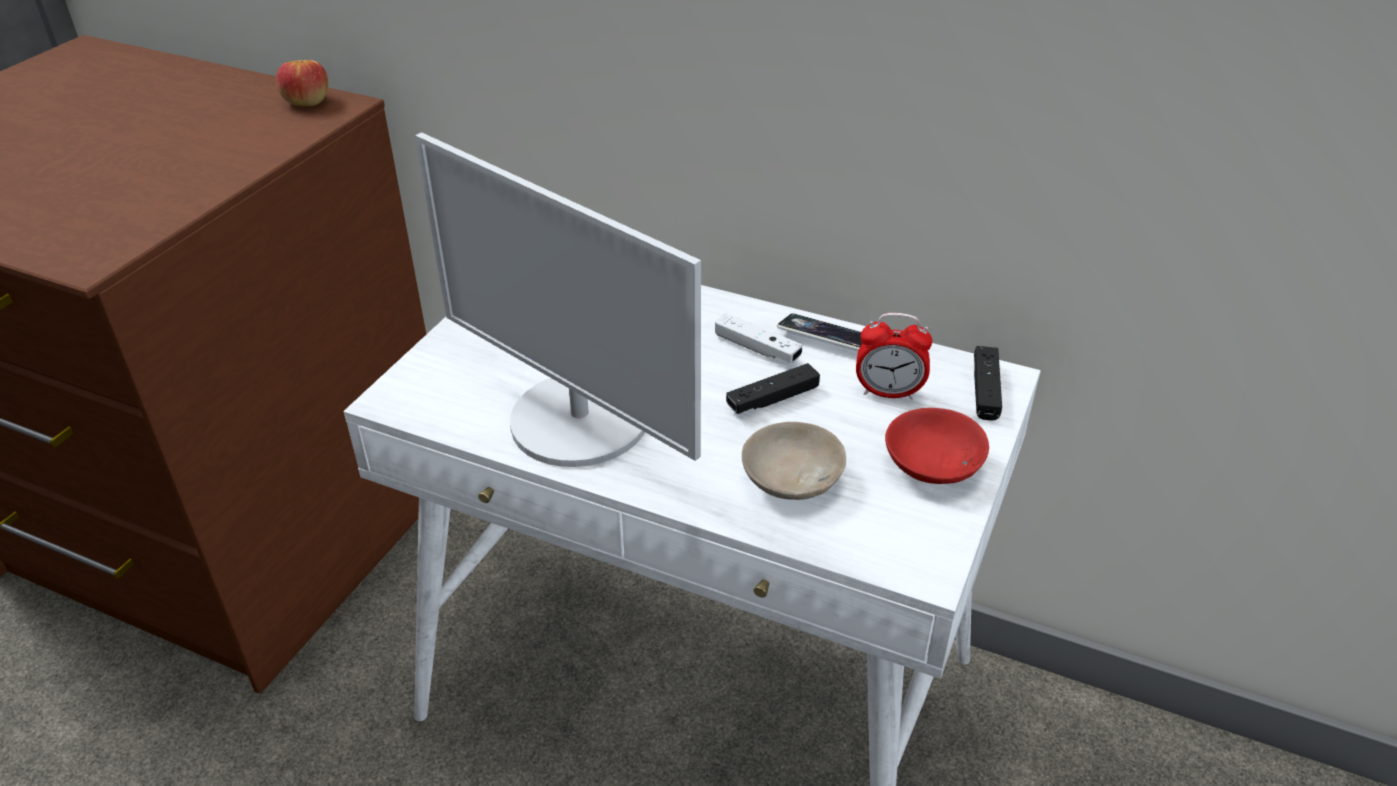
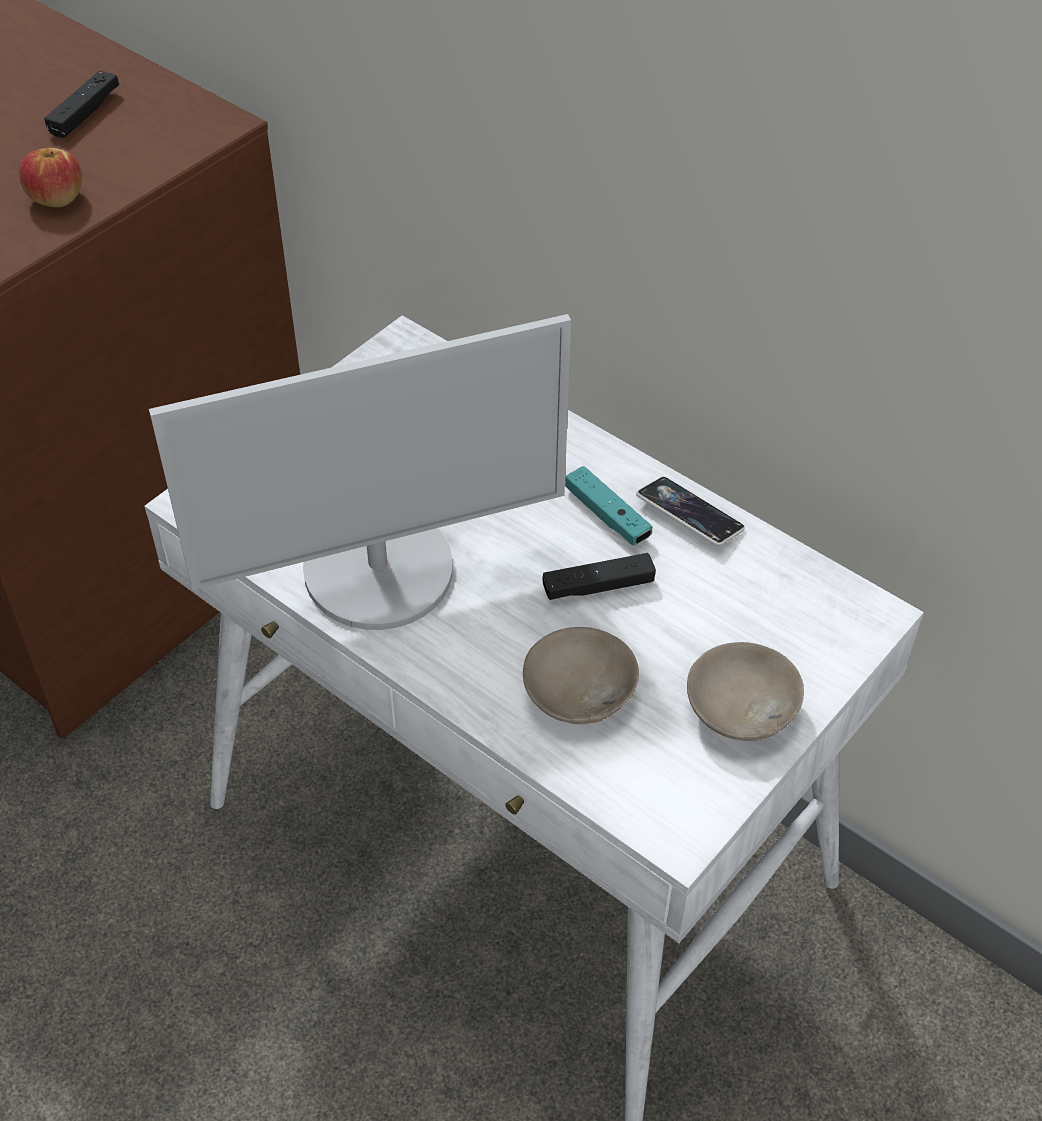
camera: 15 degrees right, 10 degrees up
(307, 102) = (182, 112): apple -> apple (56, 198)
(579, 421) = (380, 571): monitor -> monitor turned 75 degrees counterclockwise
(757, 348) = (607, 515): white game controller -> turquoise game controller
(888, 392) = (732, 605): alarm clock -> none
(931, 463) = (740, 706): red bowl -> beige bowl
(985, 391) = (844, 626): black game controller -> black game controller (85, 113)

